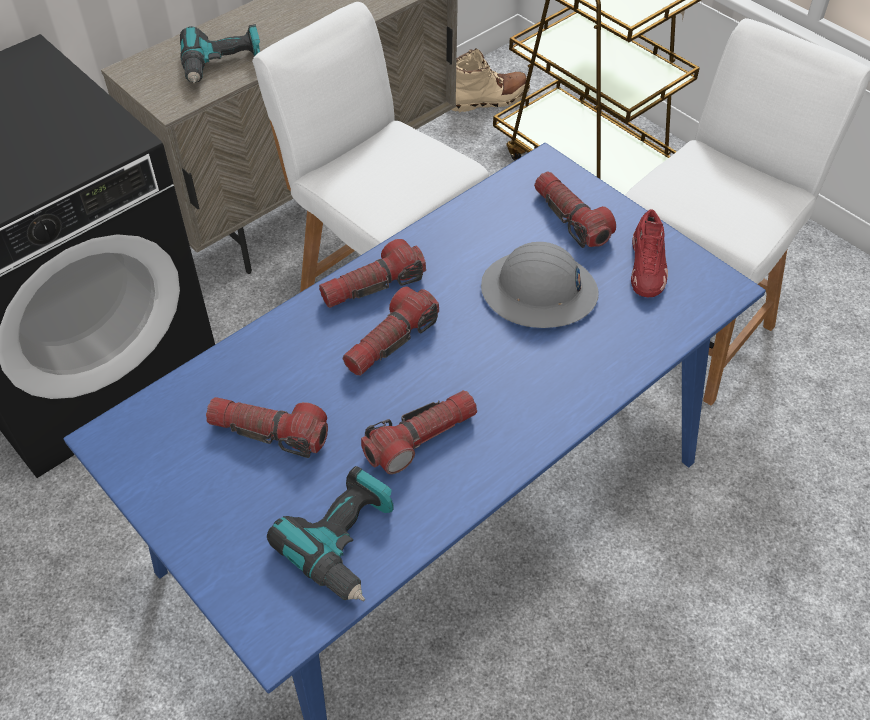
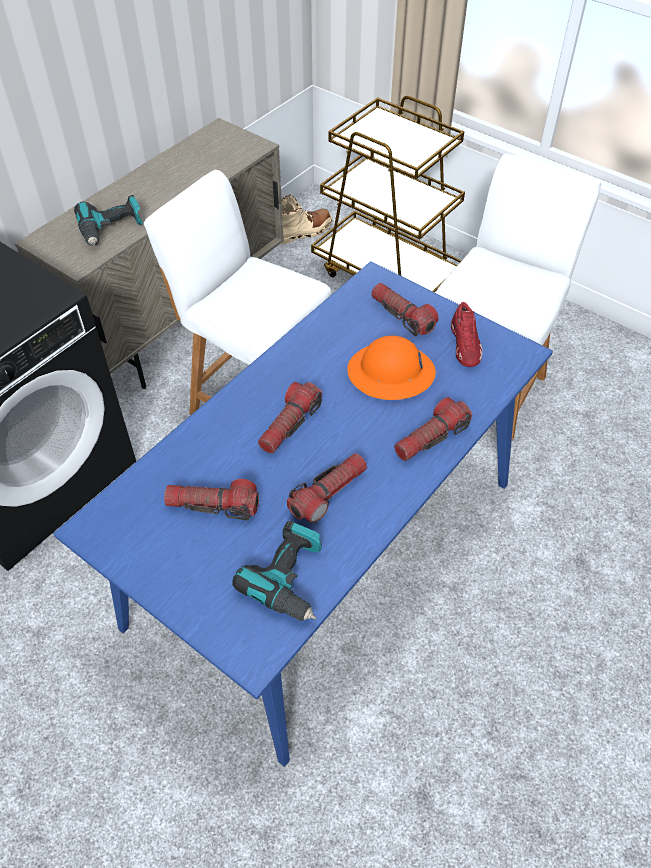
camera: 10 degrees left, 0 degrees up
(373, 286) = (266, 385): flashlight -> flashlight (431, 438)
(539, 292) = (391, 373): grey hard hat -> orange hard hat

